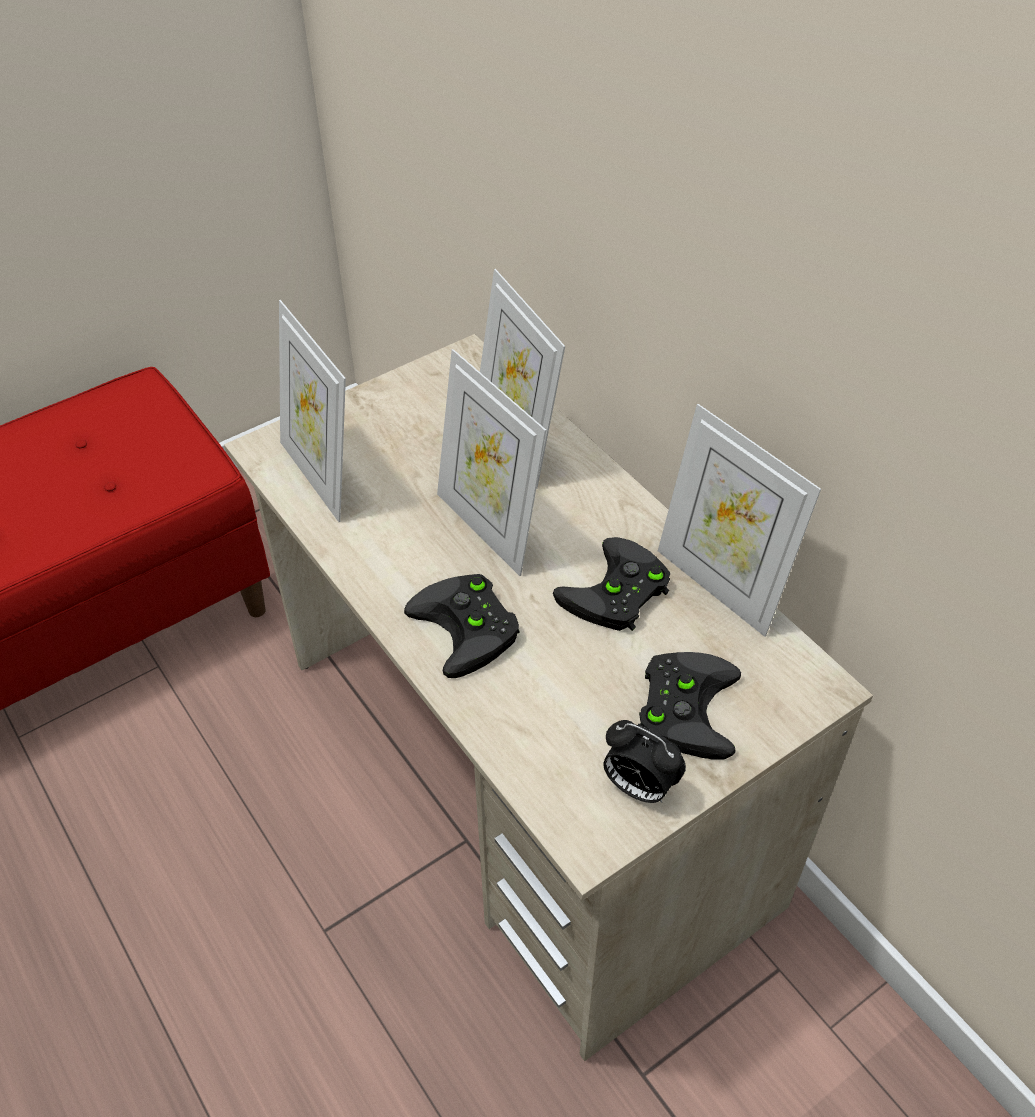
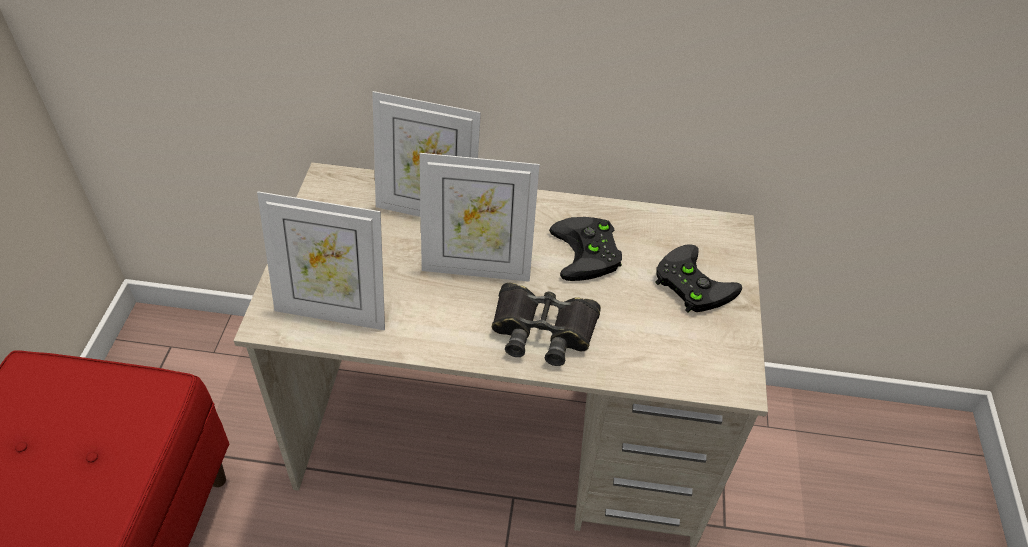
camera: 50 degrees left, 0 degrees up
(470, 629) = (543, 329): black game controller -> black binoculars
(638, 787) = (723, 339): alarm clock -> none
(720, 584) = (628, 211): picture frame -> none

